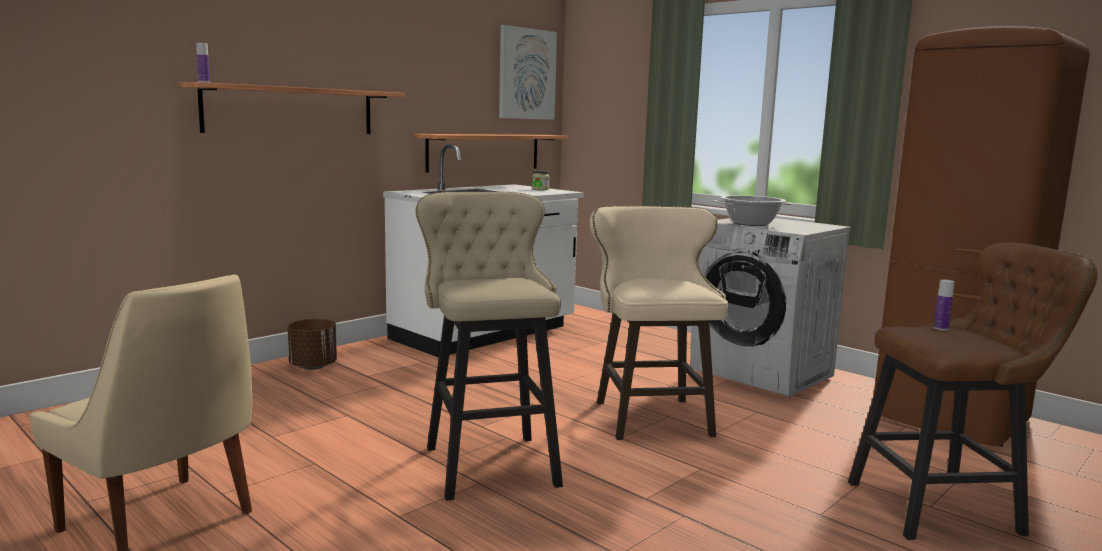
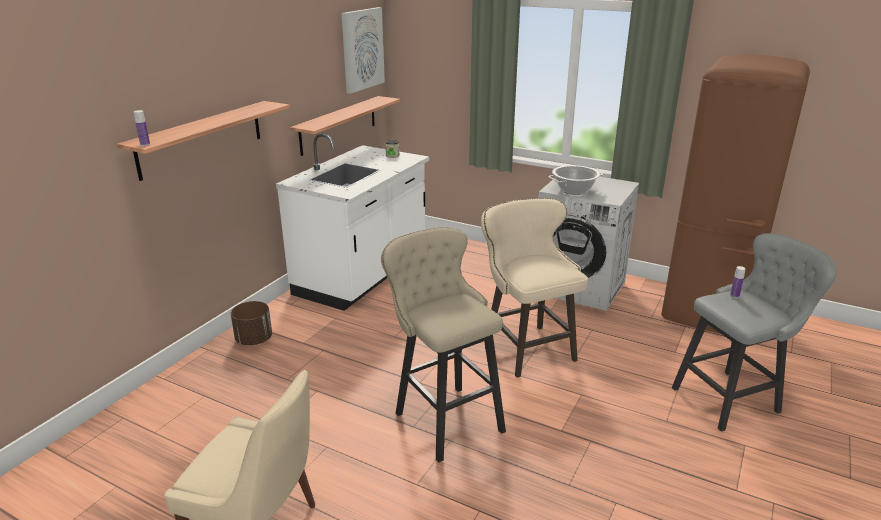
camera: 15 degrees left, 15 degrees up
(951, 507) = (734, 397): brown stool -> grey stool

